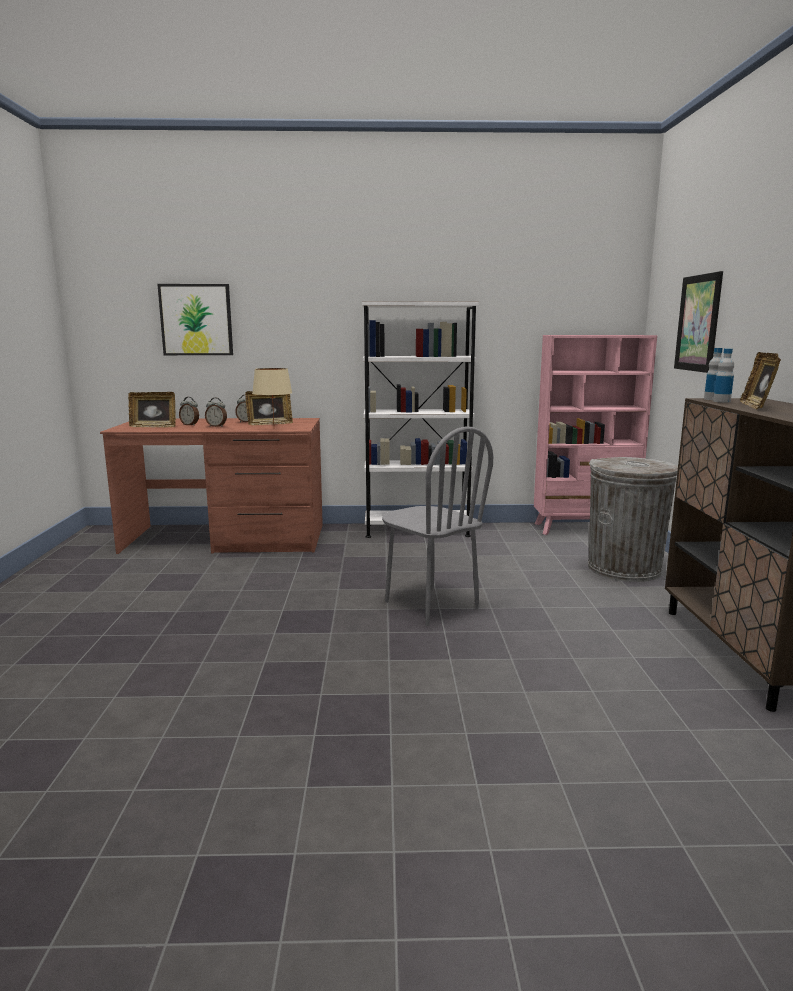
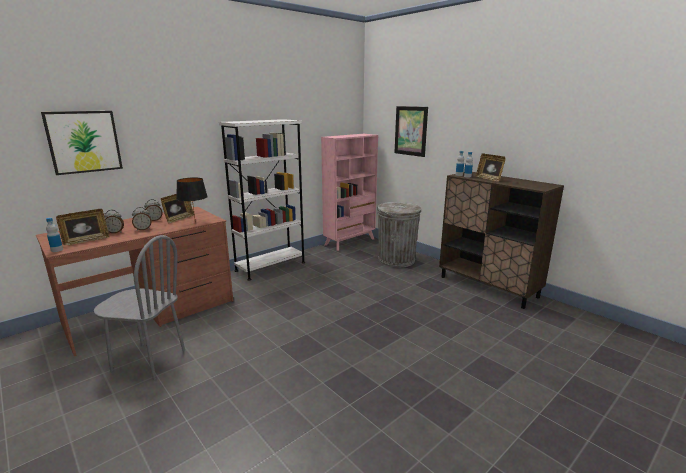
camera: 40 degrees left, 5 degrees up
(118, 429) = (57, 250): none -> bottle
(273, 428) = (195, 223): beige table lamp -> black table lamp
(430, 605) = (349, 311): grey chair -> grey chair (148, 360)

